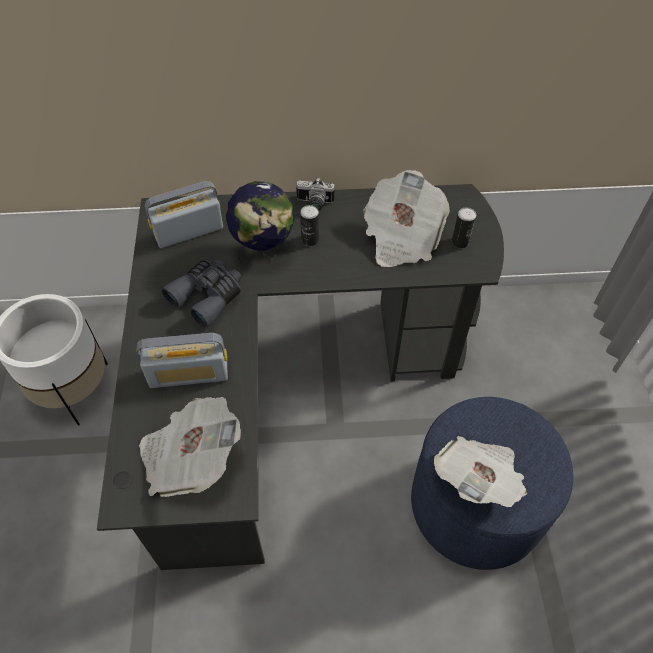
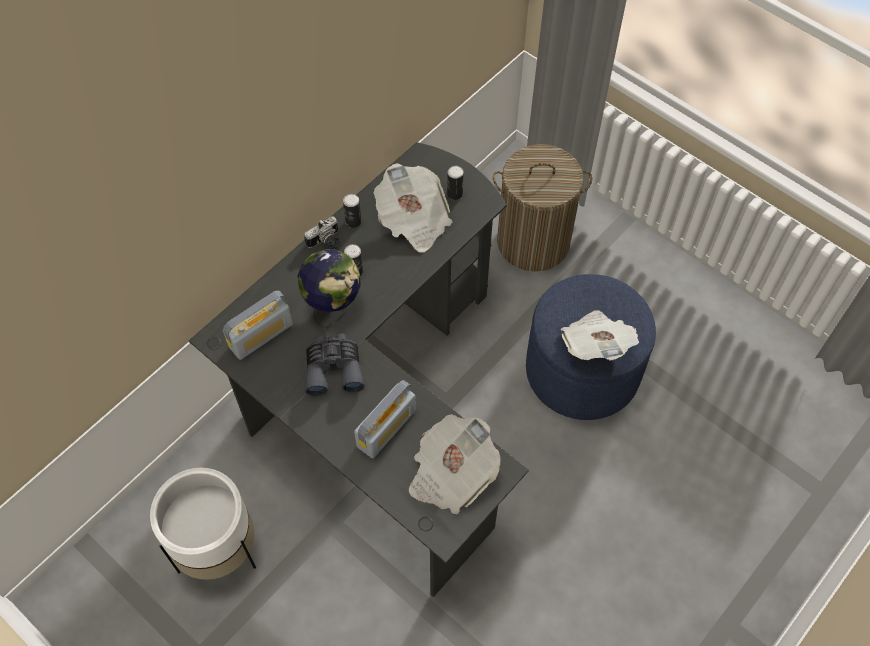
camera: 45 degrees left, 5 degrees up
(188, 231) = (261, 335): radio -> radio turned 150 degrees counterclockwise
(352, 204) = (353, 221): none -> can
(540, 367) = (533, 241): none -> laundry basket

